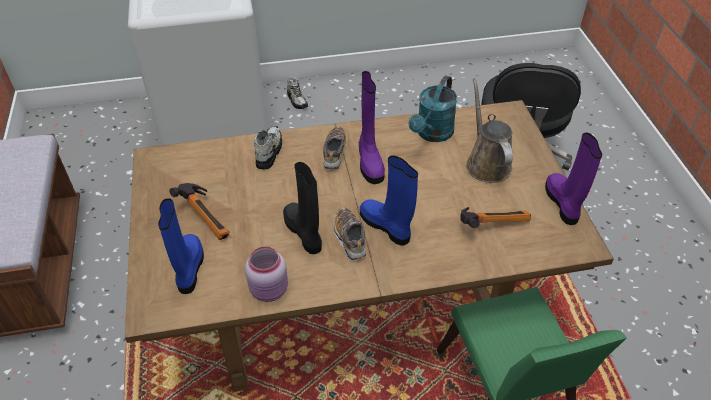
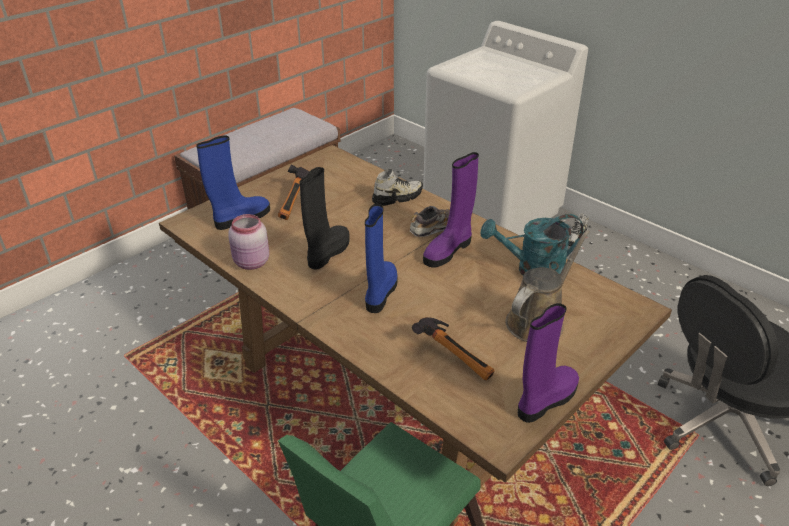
camera: 55 degrees right, 10 degrees down
(350, 239) = (345, 278): shoe -> none

